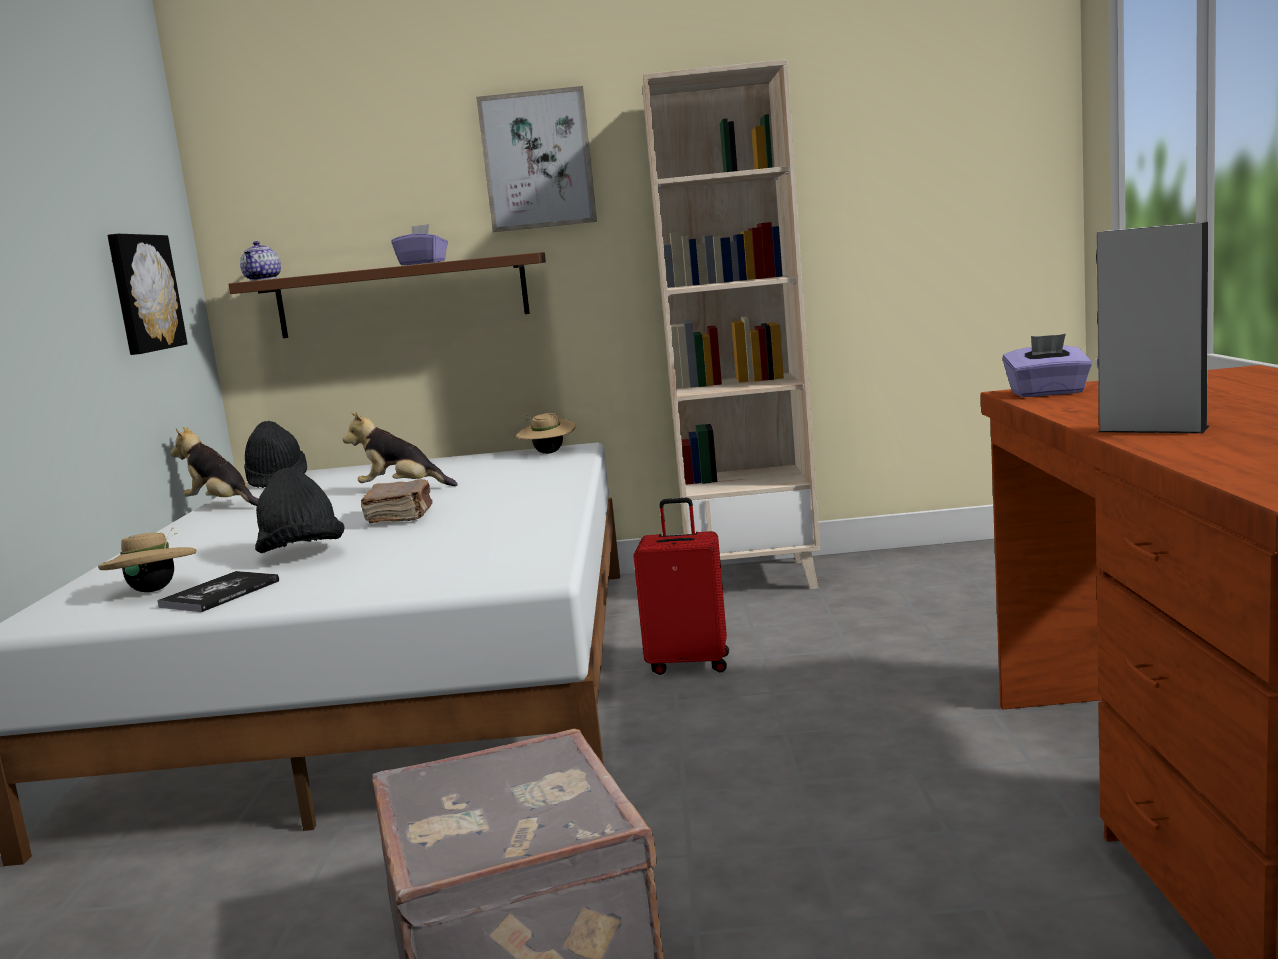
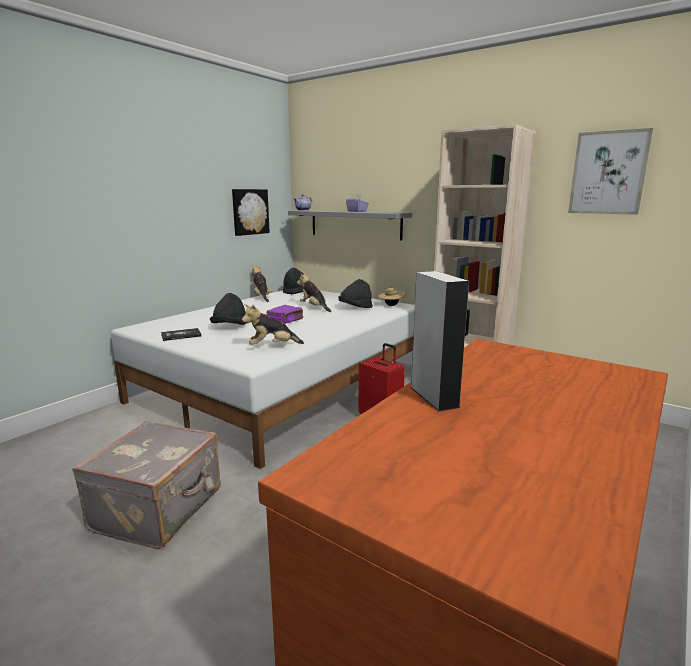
camera: 35 degrees right, 5 degrees up
(154, 590) = (175, 327): beige hat -> none
(401, 516) = (285, 320): brown book -> purple book
(402, 296) = (355, 224): brown shelf -> grey shelf
(490, 470) = (355, 308): none -> black hat
(495, 549) = (272, 346): none -> plush toy
(537, 160) = (415, 168): picture -> picture (608, 173)
(1047, 393) = (493, 351): purple tissue box -> none

